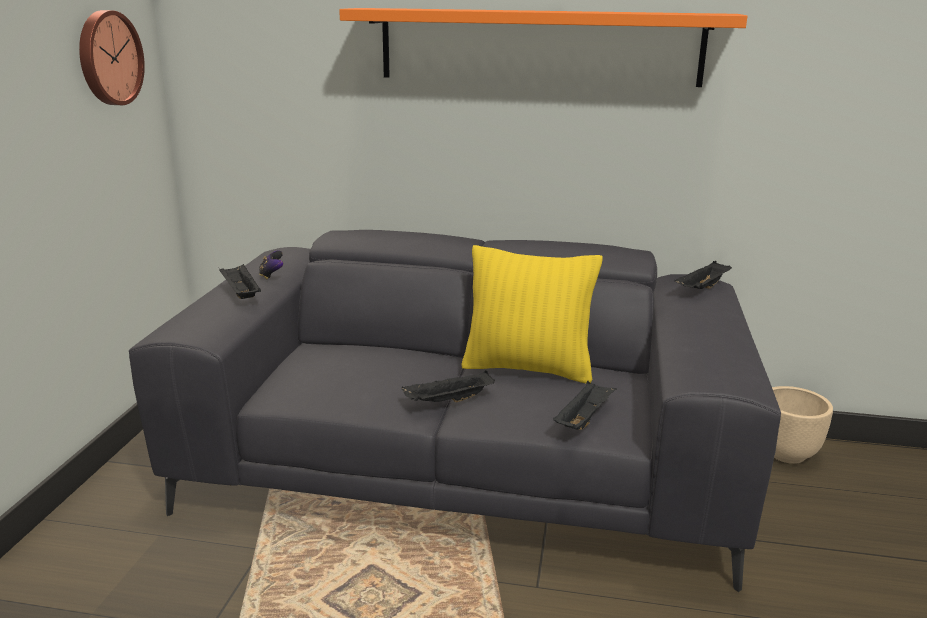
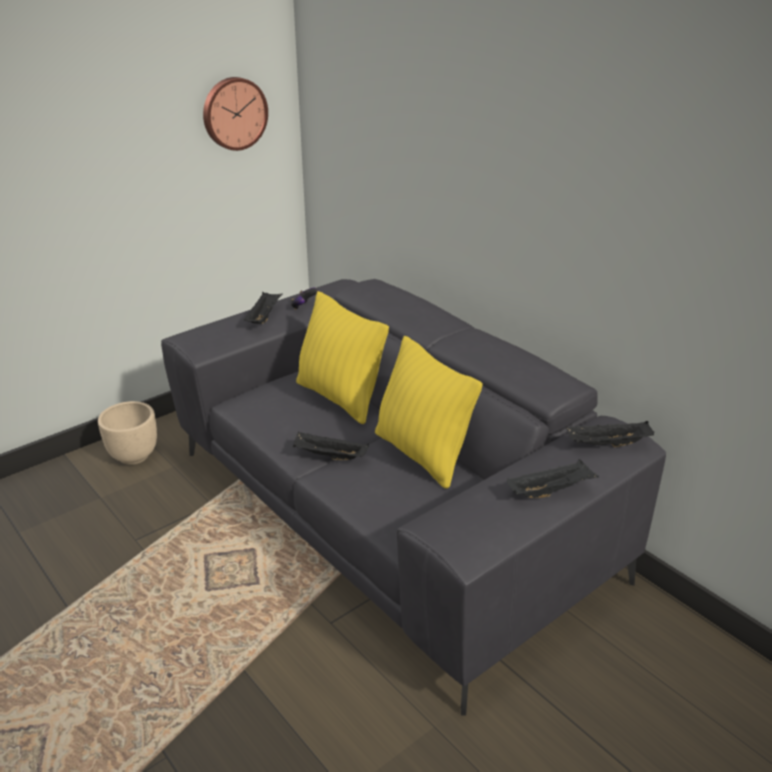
camera: 40 degrees right, 10 degrees up
(380, 355) = (340, 398): none -> yellow pillow
(539, 46) = (531, 161): orange shelf -> none
(583, 419) = (393, 515): black tray -> black tray (551, 490)
(787, 454) = (683, 641): beige planter -> beige planter (134, 456)

